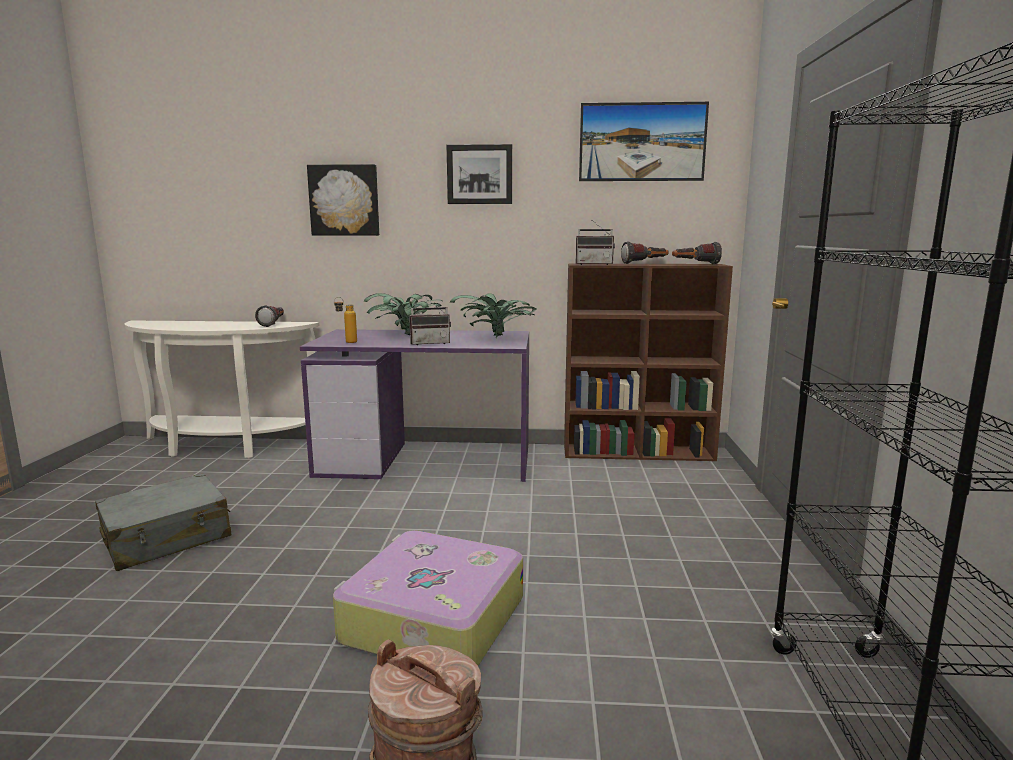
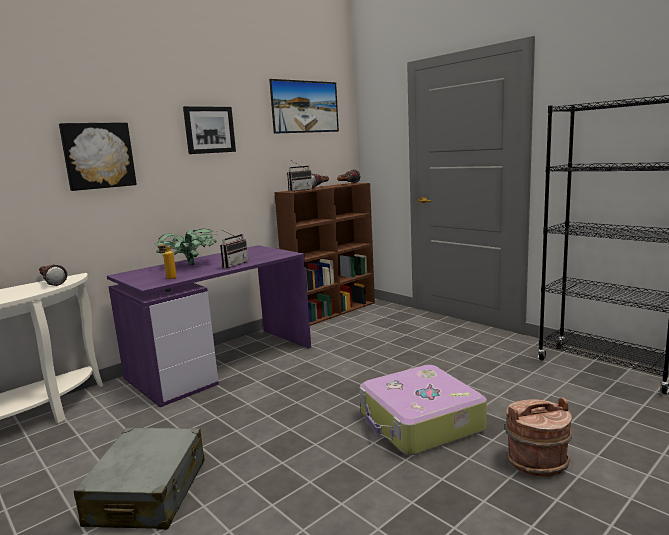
camera: 45 degrees left, 0 degrees up
(497, 339) = (263, 253): potted plant -> none

